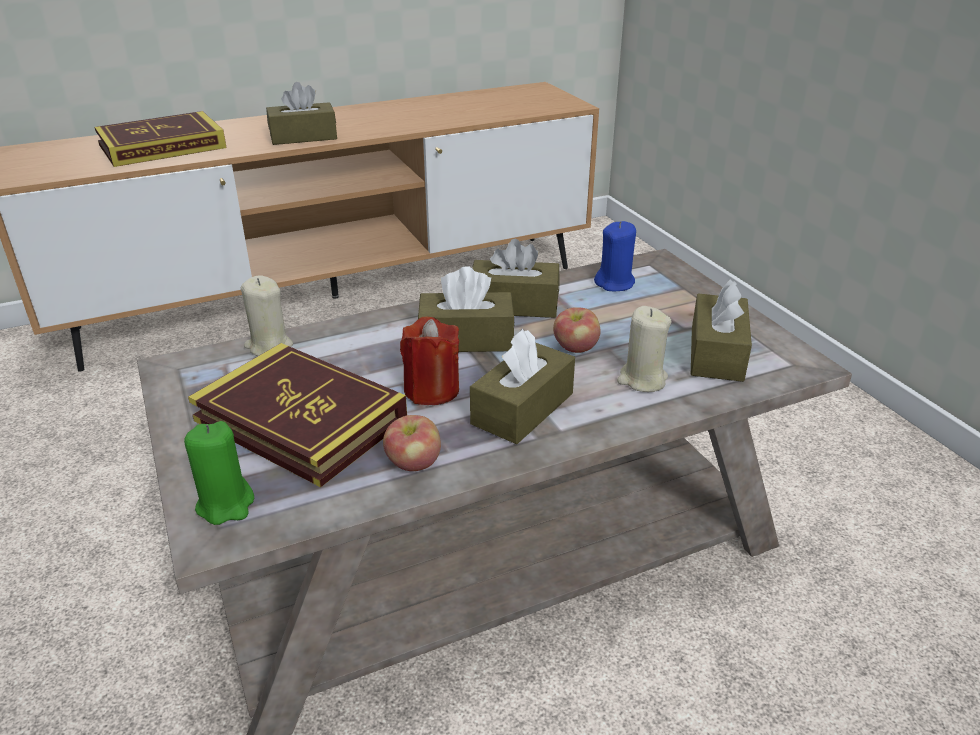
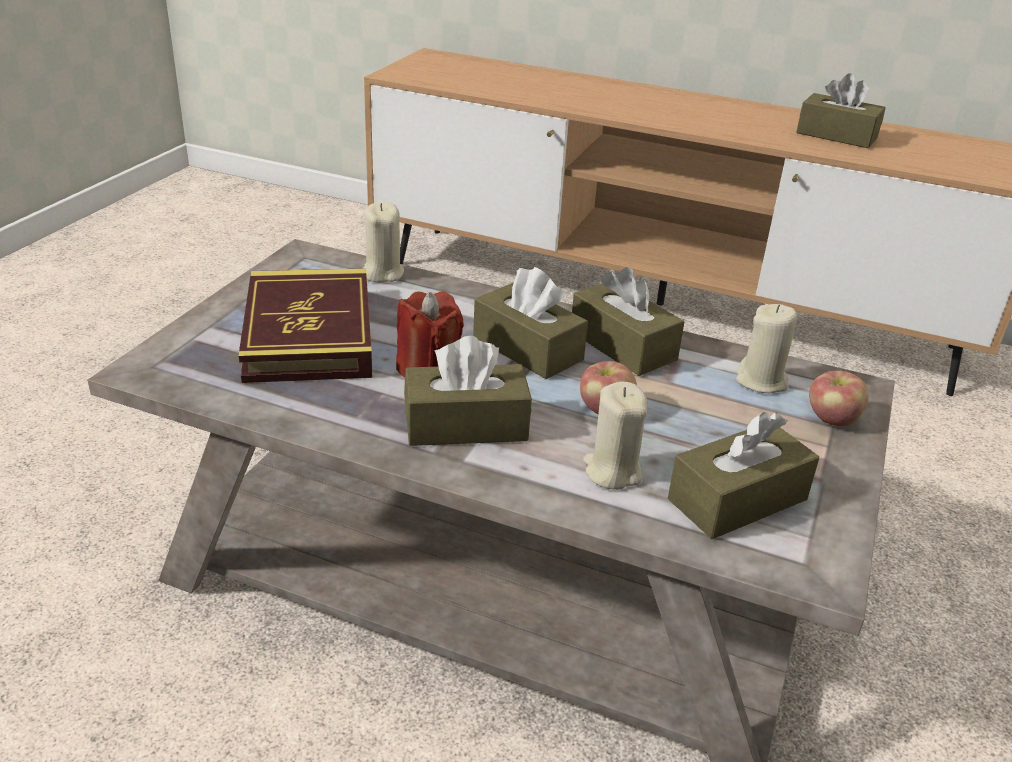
camera: 45 degrees right, 0 degrees up
(162, 146) = (534, 85): book -> none
(226, 504) = (179, 356): green candle -> none
(303, 137) = (659, 116): brown tissue box -> brown tissue box (836, 135)
(414, 464) = (319, 409): apple -> apple (832, 419)
(615, 283) = (762, 381): blue candle -> beige candle

